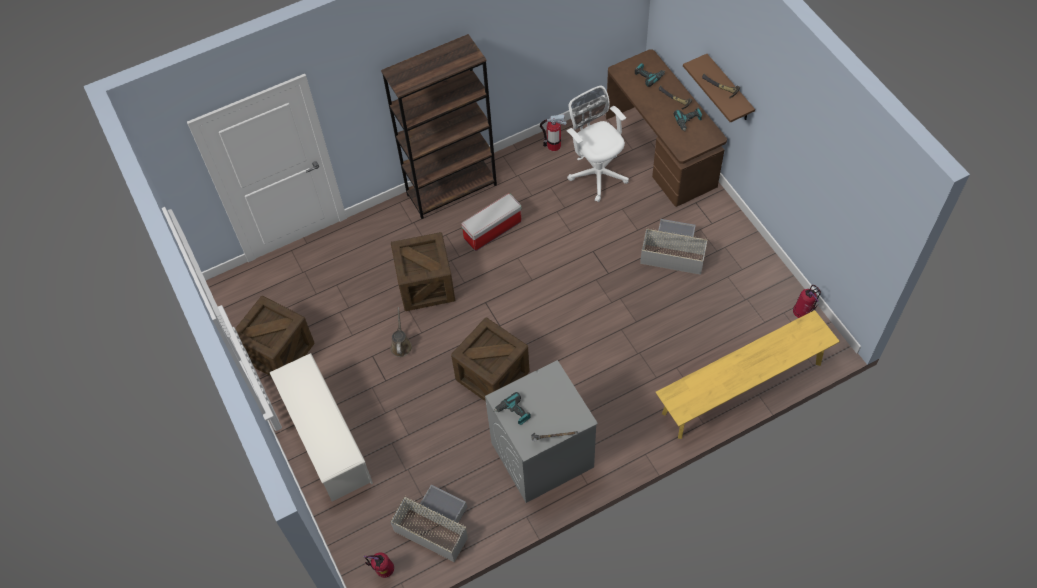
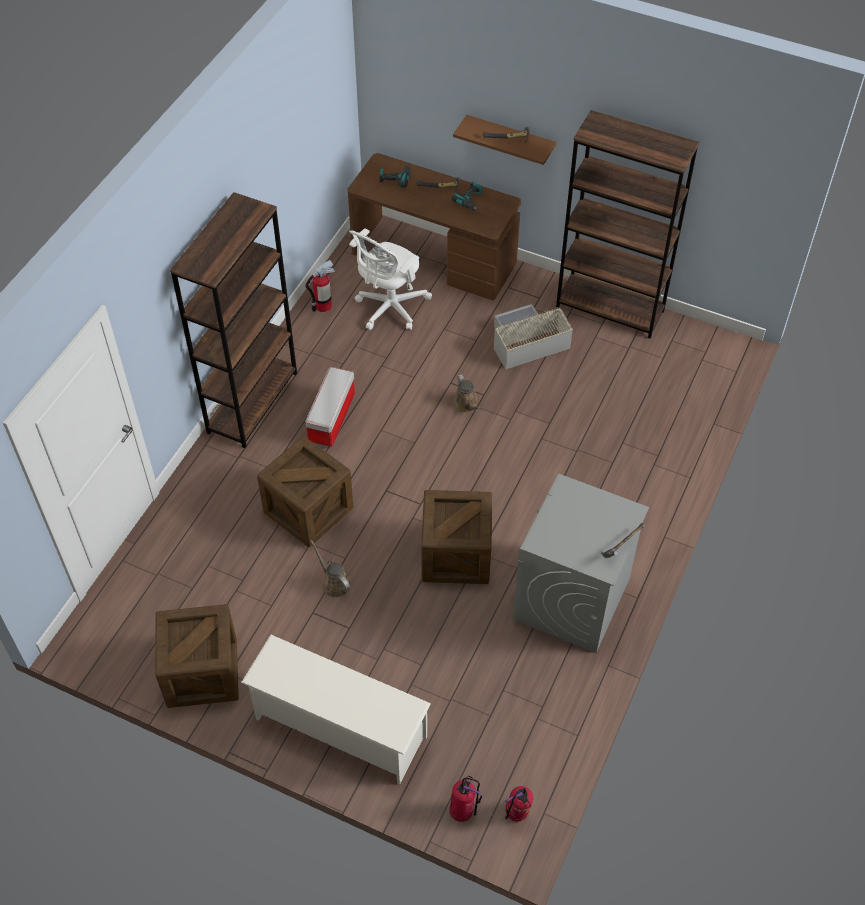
camera: 40 degrees left, 5 degrees down
(434, 526) = (527, 735): grey storage box -> none
(513, 412) = (562, 546): power drill -> none
(590, 274) = (466, 405): none -> brown watering can
(596, 172) = (389, 309): white office chair -> white office chair turned 75 degrees counterclockwise
(742, 388) = (695, 426): yellow bench -> none
(758, 261) = (610, 308): none -> brown bookcase
(802, 313) = (688, 332): fire extinguisher -> fire extinguisher (463, 811)

